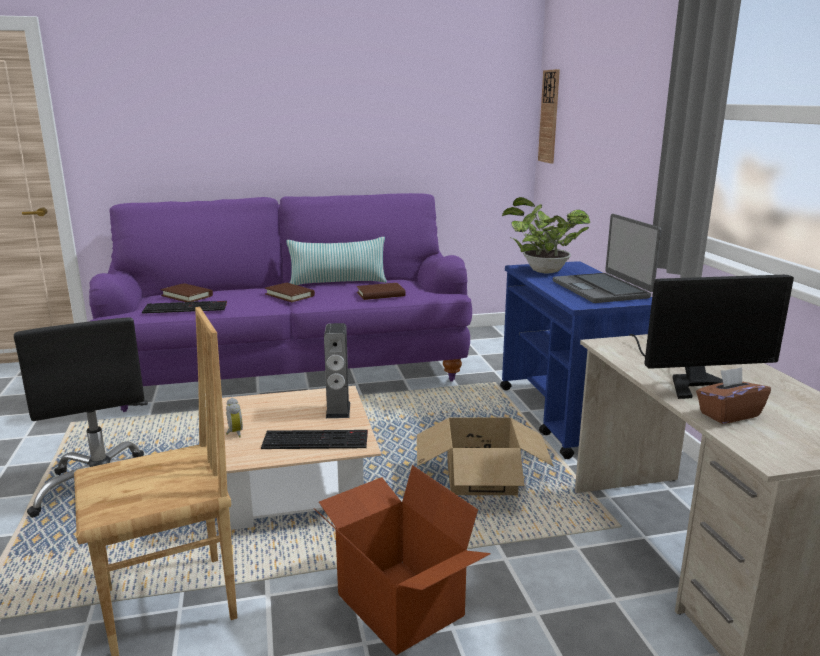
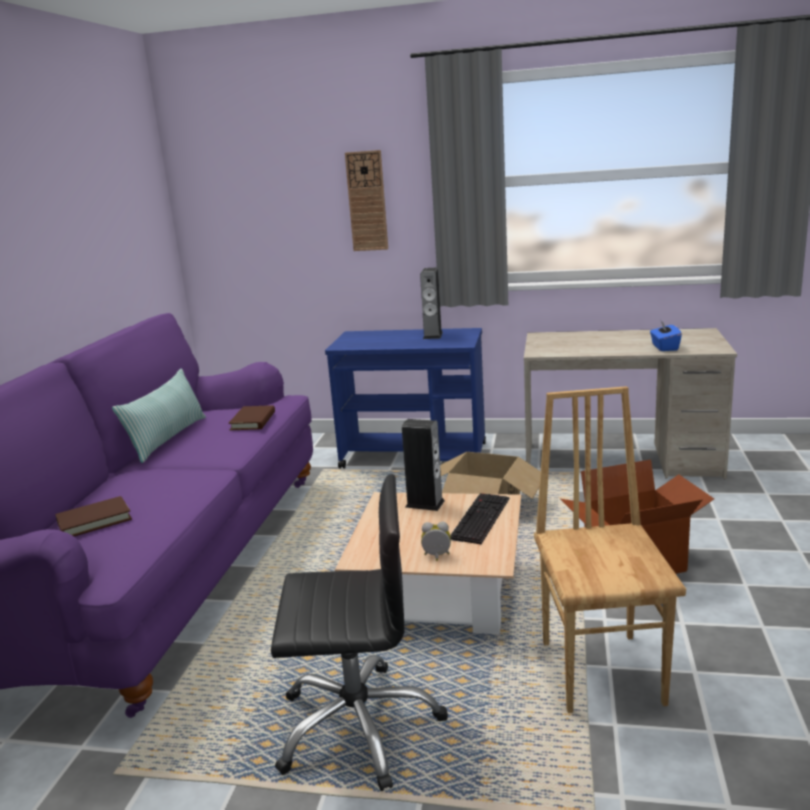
camera: 65 degrees left, 0 degrees up
(186, 307) = (153, 520): keyboard -> none
(289, 295) = (184, 462): brown book -> none
(541, 270) = (359, 342): potted plant -> none
(549, 116) = (203, 212): wall clock -> wall clock (367, 201)
(601, 289) = (432, 335): laptop -> speaker
(691, 378) = (609, 345): monitor -> none
(728, 414) = (664, 347): brown tissue box -> blue tissue box

